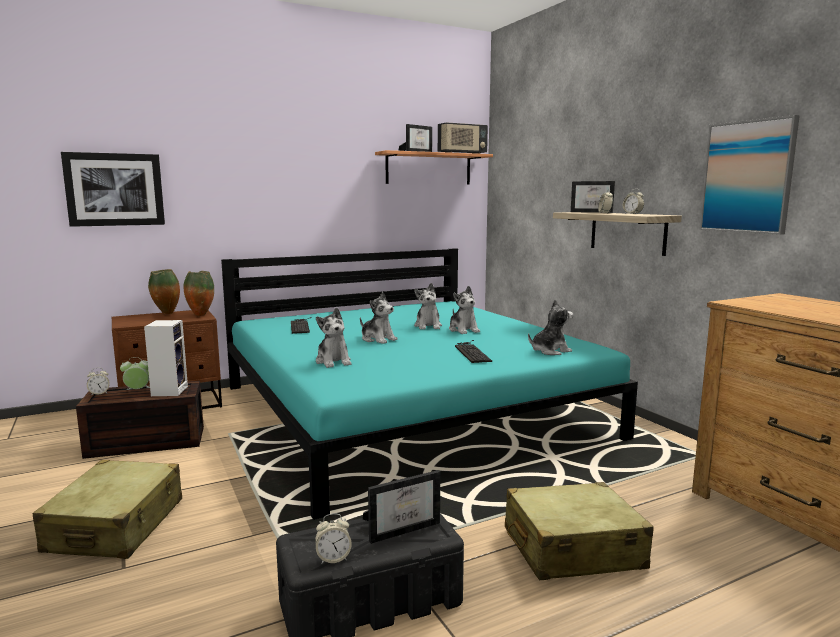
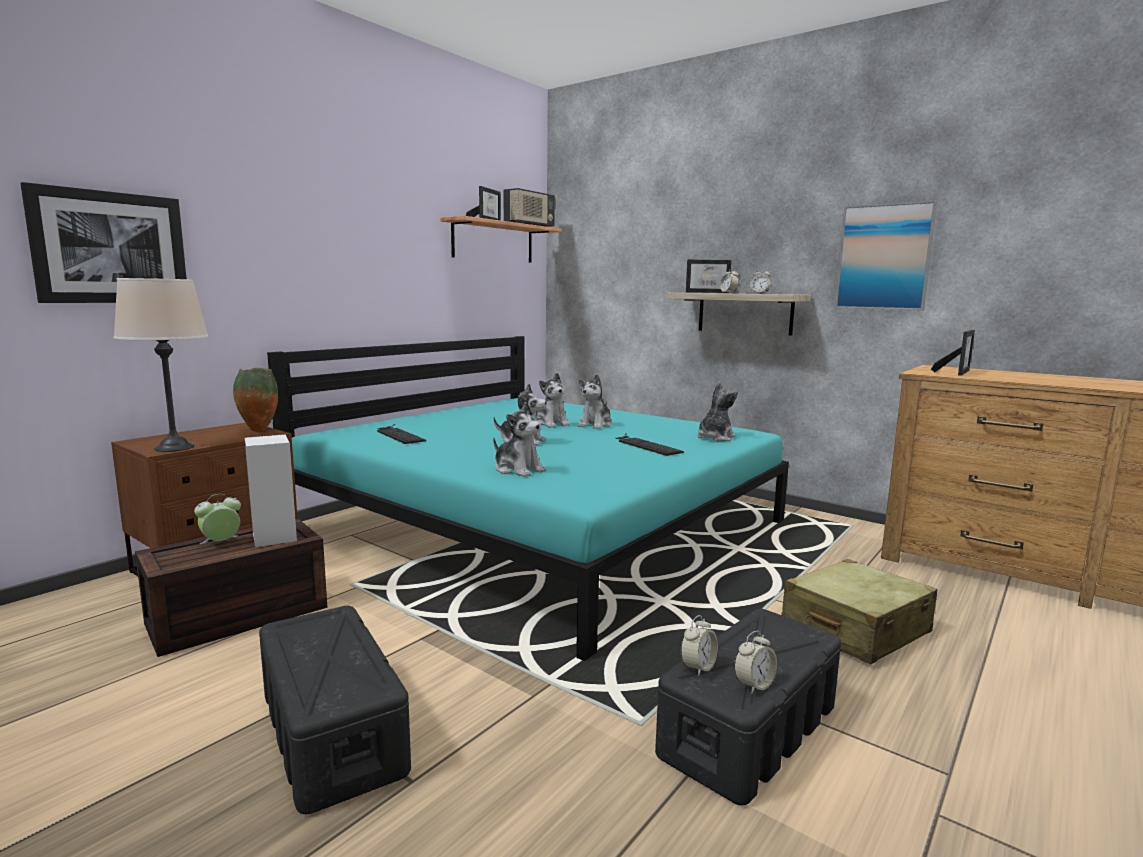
camera: 25 degrees left, 0 degrees up
(99, 393) = (162, 555): alarm clock -> alarm clock (698, 667)
(116, 525) = (332, 732): beige suitcase -> black storage box
(135, 323) = (174, 447): none -> beige table lamp
(166, 314) = (199, 432): vase -> none
(403, 528) = (772, 637): picture frame -> picture frame (957, 372)
(463, 330) = (595, 425): plush toy -> plush toy turned 75 degrees clockwise

